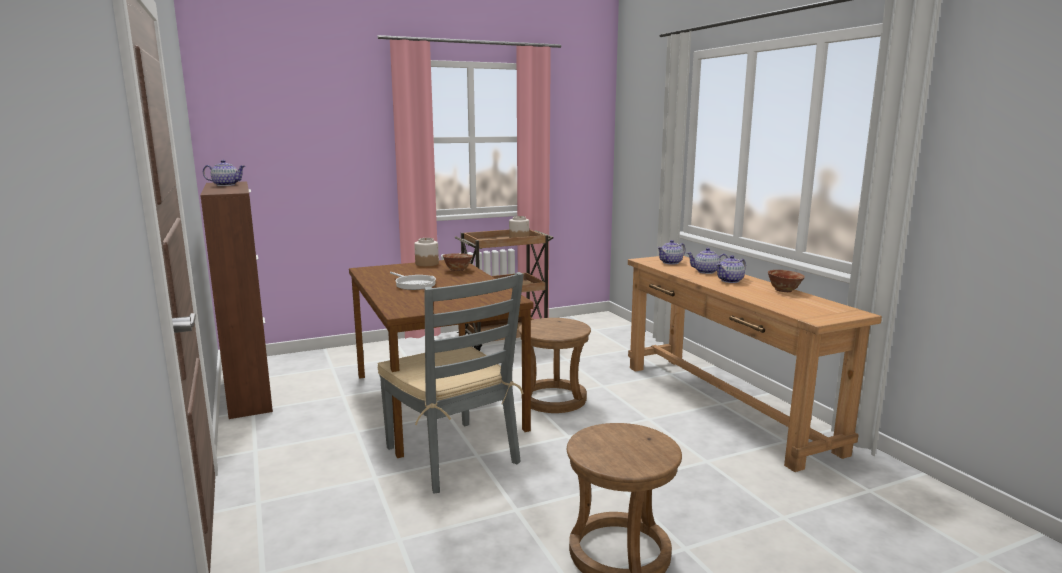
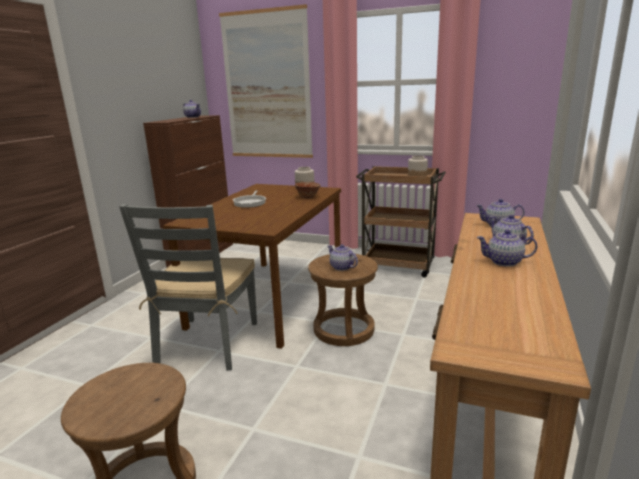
camera: 45 degrees right, 5 degrees up
(303, 141) = (267, 86): none -> picture
(559, 329) = (342, 267): none -> teapot
(784, 290) = (539, 294): bowl -> none

